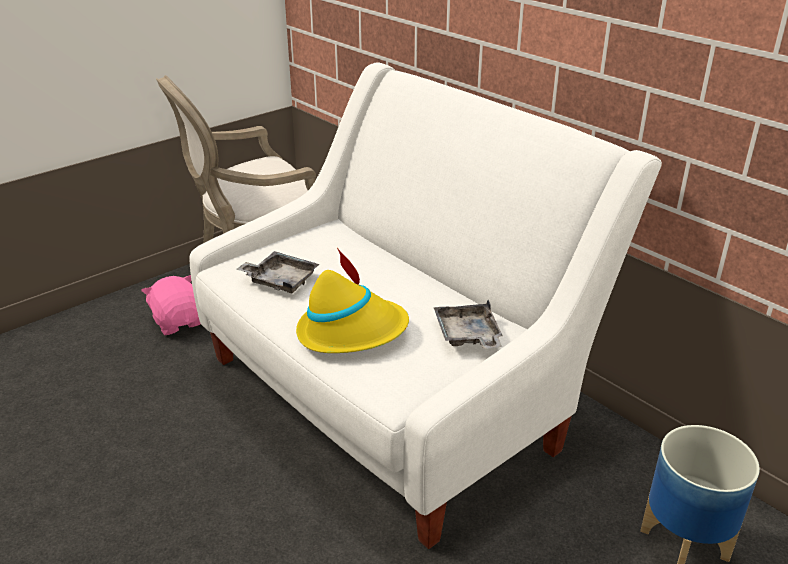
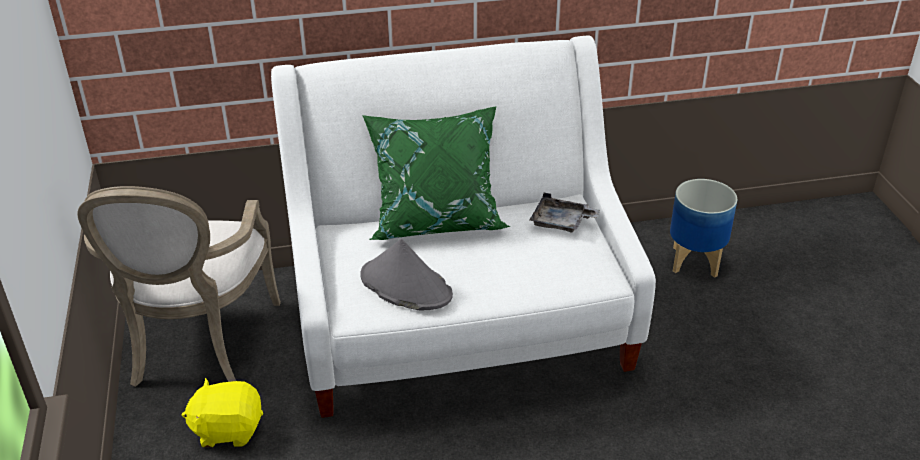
camera: 60 degrees left, 5 degrees up
(179, 322) = (228, 429): pink plush toy -> yellow plush toy
(280, 280) = (405, 286): grey tray -> grey hat
(352, 331) = (513, 272): yellow hat -> none
(398, 264) = (436, 218): none -> green pillow

